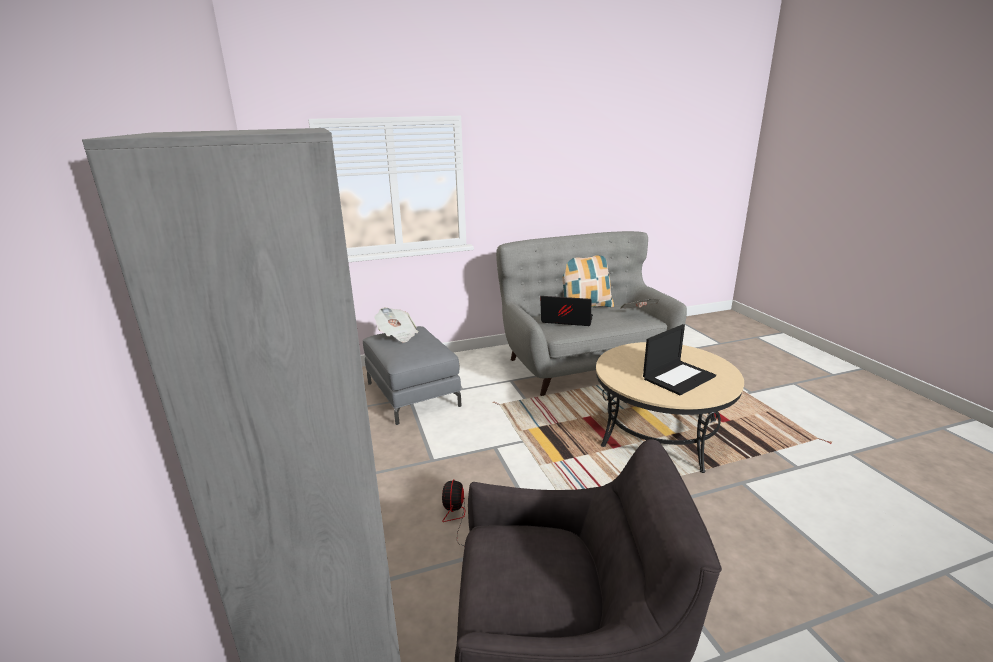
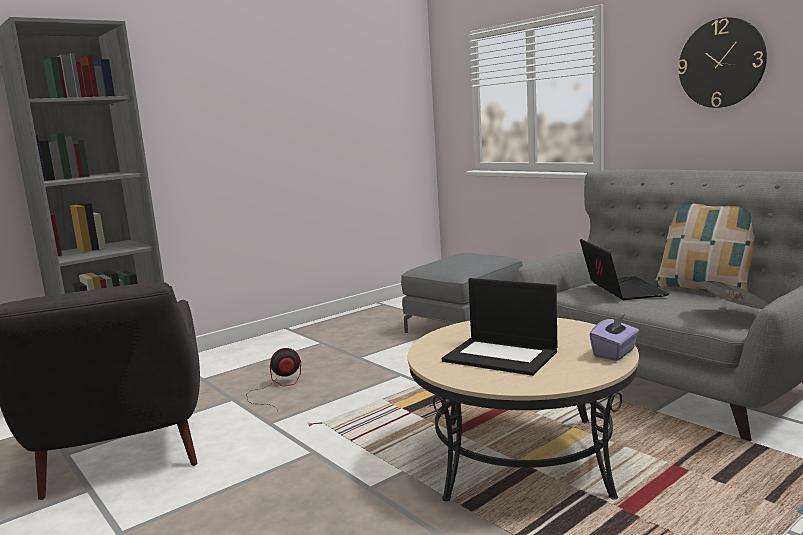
camera: 70 degrees right, 10 degrees down
(397, 335) = (469, 254): newspaper -> none
(547, 167) = (721, 63): none -> wall clock
(688, 351) = (615, 353): none -> purple tissue box

